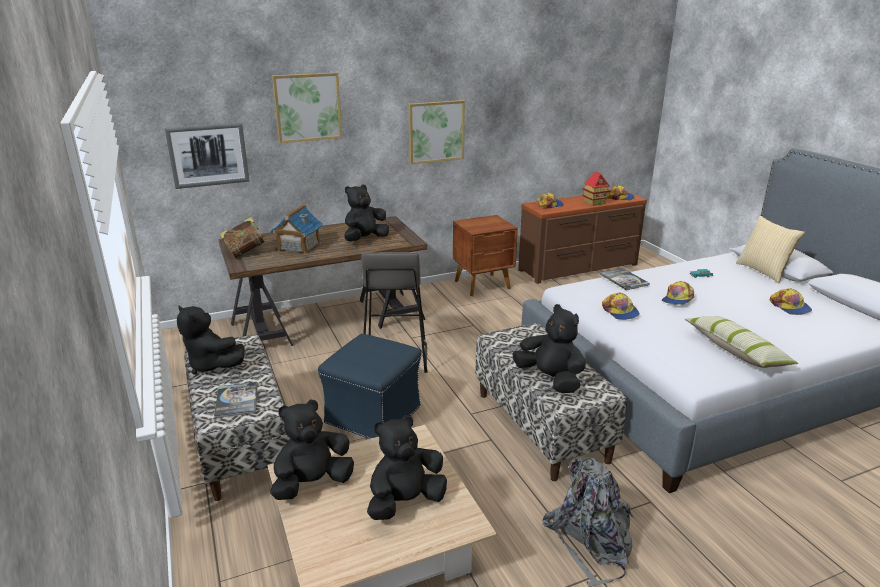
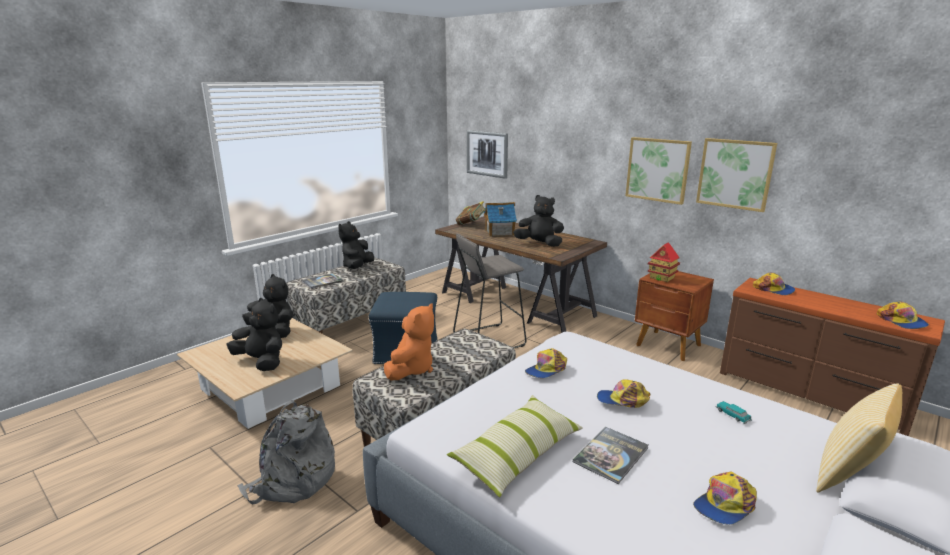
camera: 65 degrees right, 5 degrees down
(307, 107) = (551, 128): picture -> picture (735, 174)
(550, 379) = (411, 369): black plush toy -> orange plush toy
(594, 203) = (839, 309): toy house -> toy house (662, 278)
(624, 280) = (634, 362): book -> book (611, 455)

